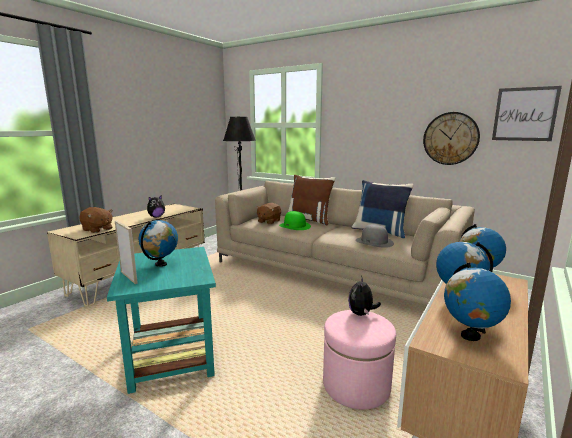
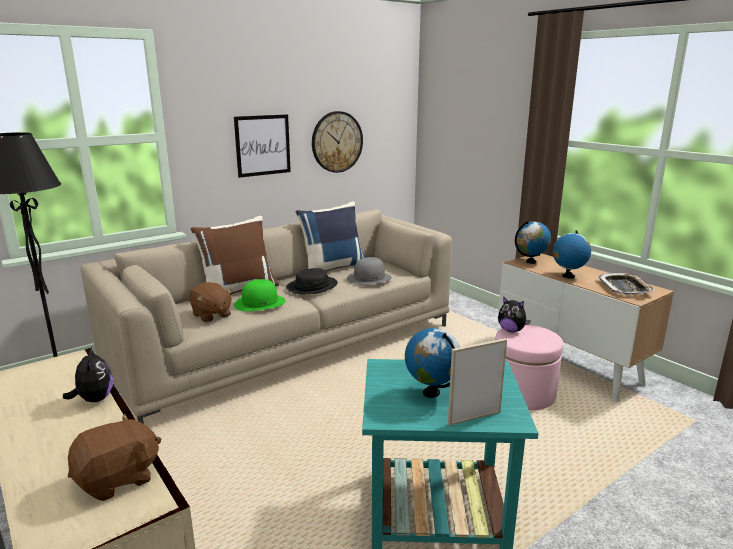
camera: 70 degrees left, 5 degrees up
(336, 231) = (312, 286): none -> black hat
(470, 336) = (625, 288): globe -> tray
(524, 114) = (390, 112): picture -> picture (263, 145)

